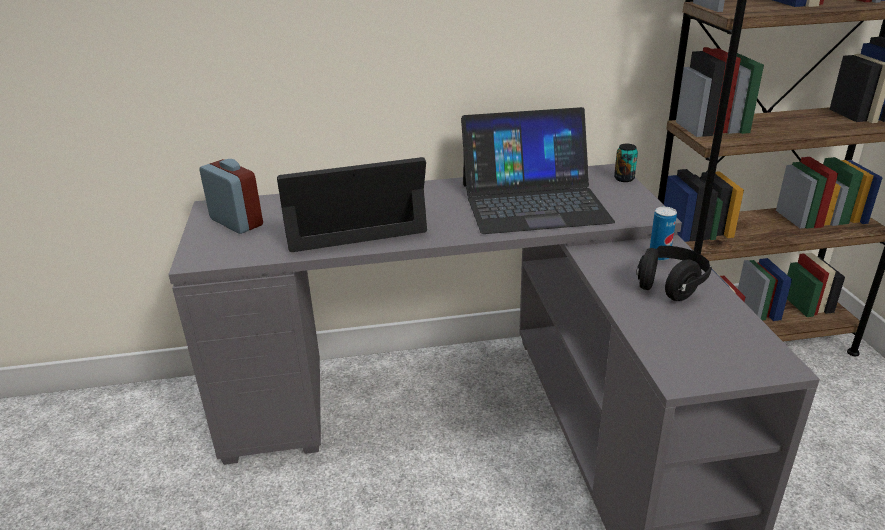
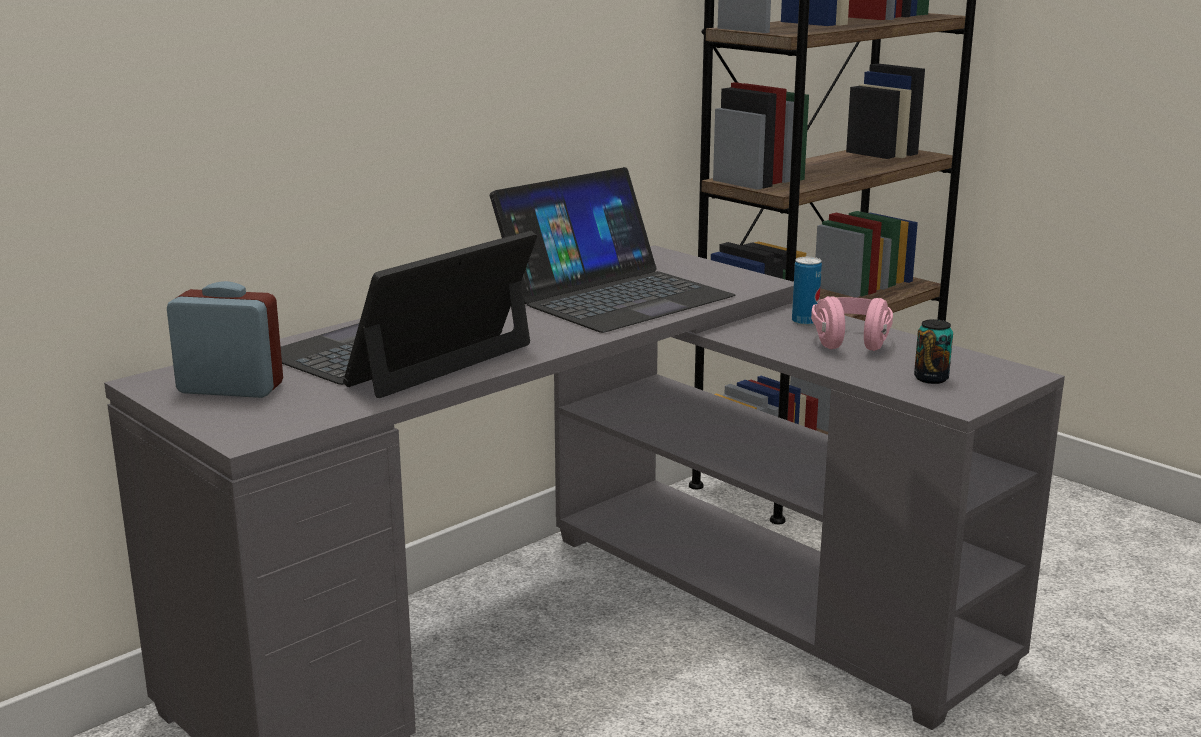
camera: 35 degrees left, 10 degrees down
(624, 179) = (682, 258): can -> can (931, 378)
(670, 286) = (850, 342): black headphones -> pink headphones

